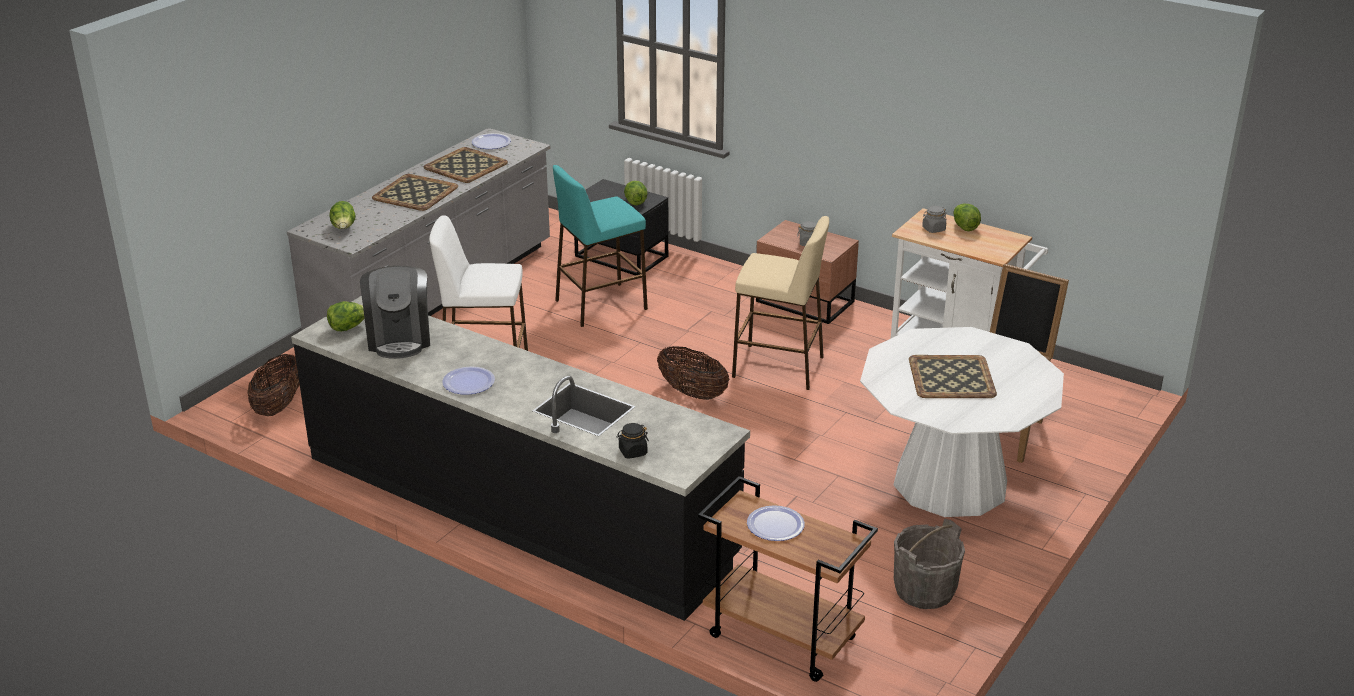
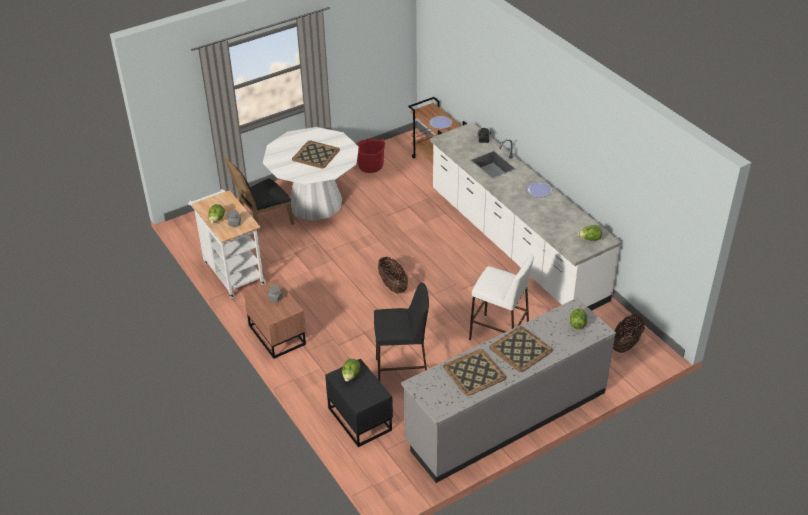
camera: 155 degrees left, 10 degrees up
(399, 339) = (564, 224): coffee machine -> none
(491, 142) = (443, 399): plate -> none
(517, 507) = (515, 245): black counter -> white counter
(600, 305) = (402, 372): turquoise stool -> black stool
(779, 367) = (334, 289): beige stool -> none
(924, 590) = (370, 166): grey bucket -> red bucket

